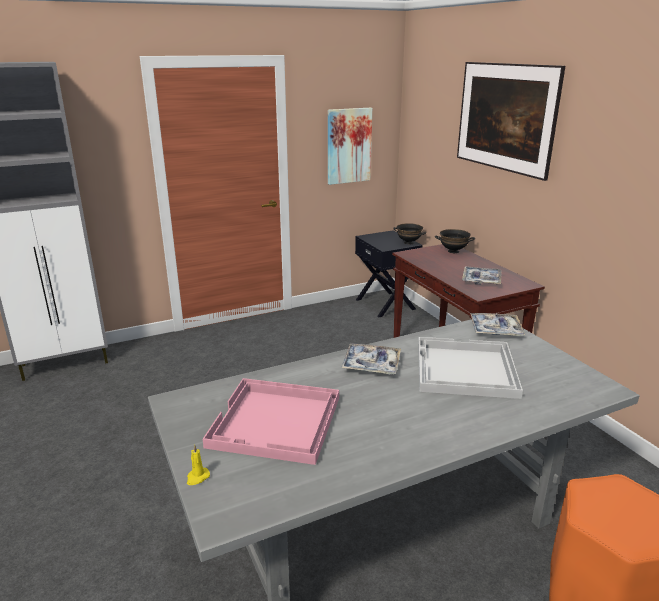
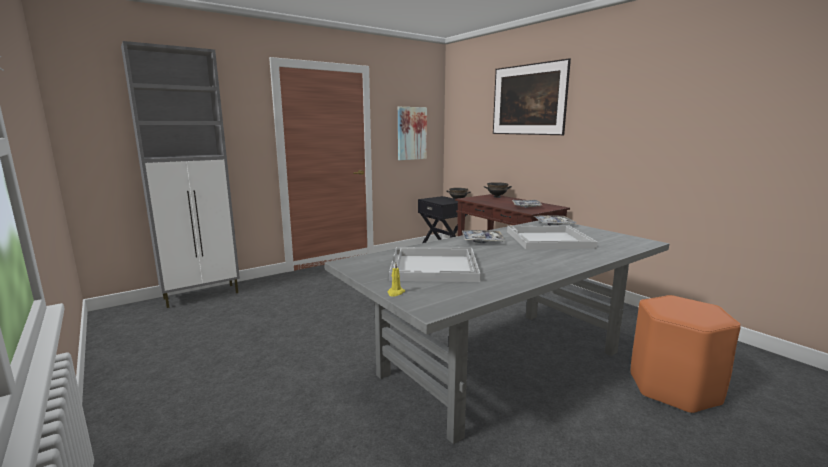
camera: 10 degrees left, 10 degrees down
(276, 422) = (435, 267): pink tray -> white tray

